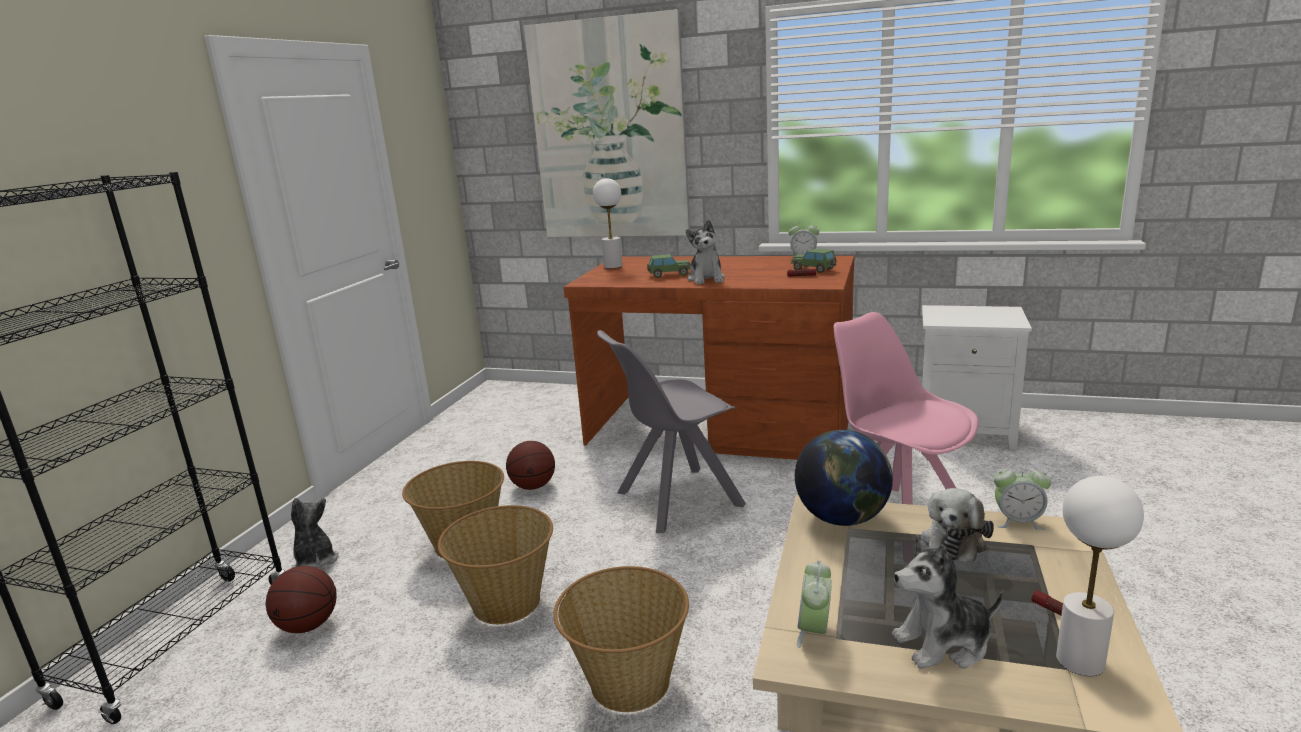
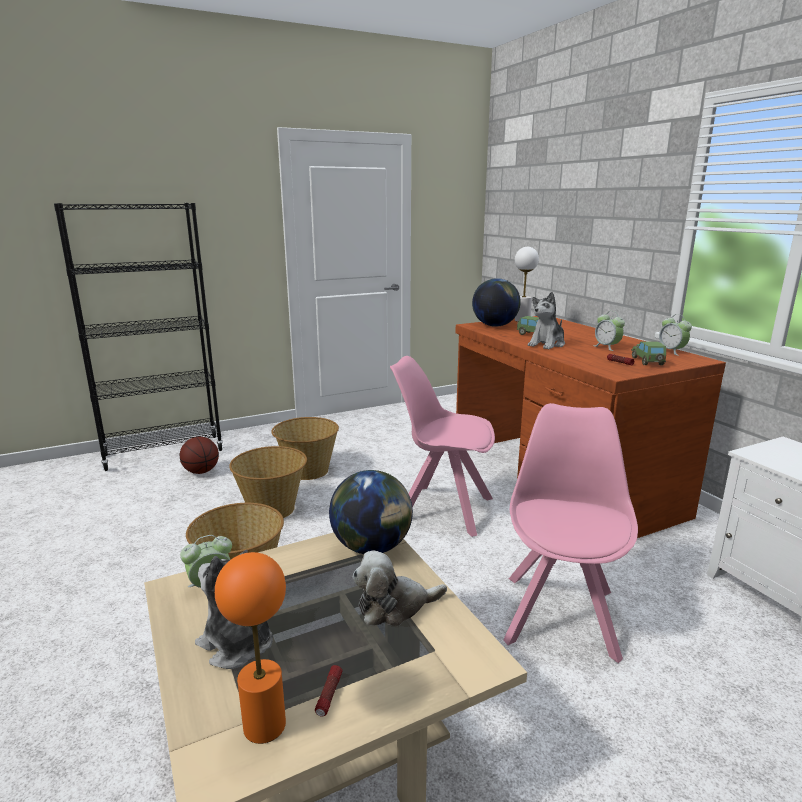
camera: 45 degrees right, 0 degrees up
(315, 561) = (249, 446): plush toy -> none
(533, 486) = (387, 460): basketball -> none
(606, 277) = (494, 325): none -> globe
(609, 131) = (571, 209): picture -> none
(675, 500) = (442, 509): grey chair -> pink chair
(1018, 522) = (467, 630): alarm clock -> alarm clock (607, 347)
(1081, 661) = (265, 726): white table lamp -> orange table lamp

